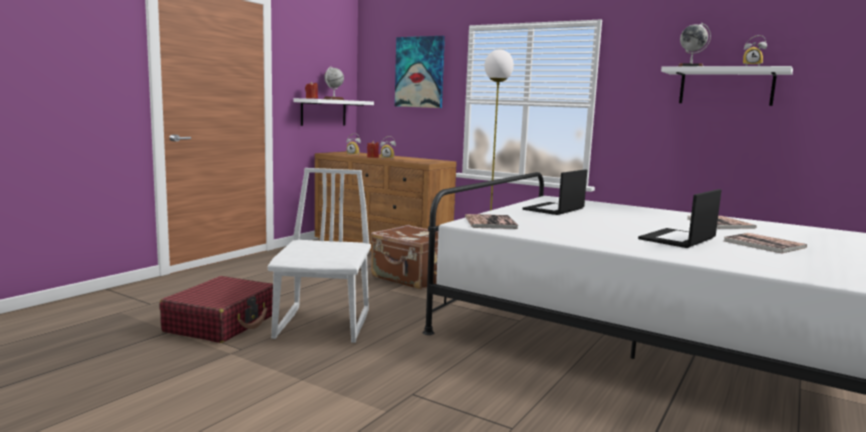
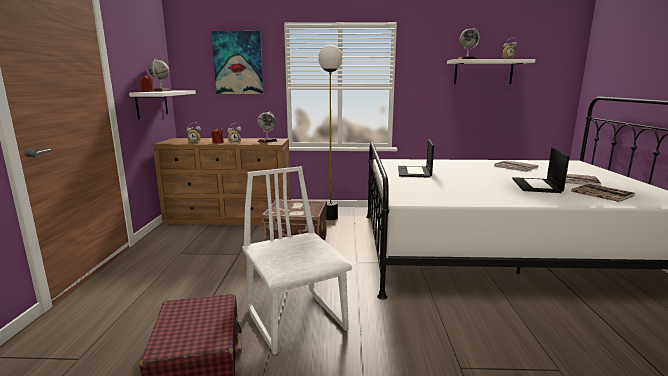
camera: 30 degrees left, 5 degrees up
(424, 161) = (267, 141): none -> globe
(490, 223) = (416, 195): book -> book (602, 193)

